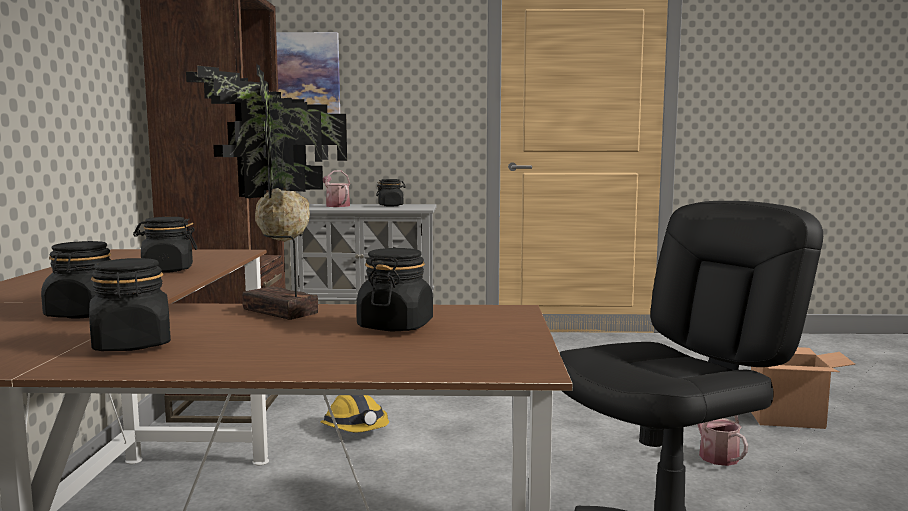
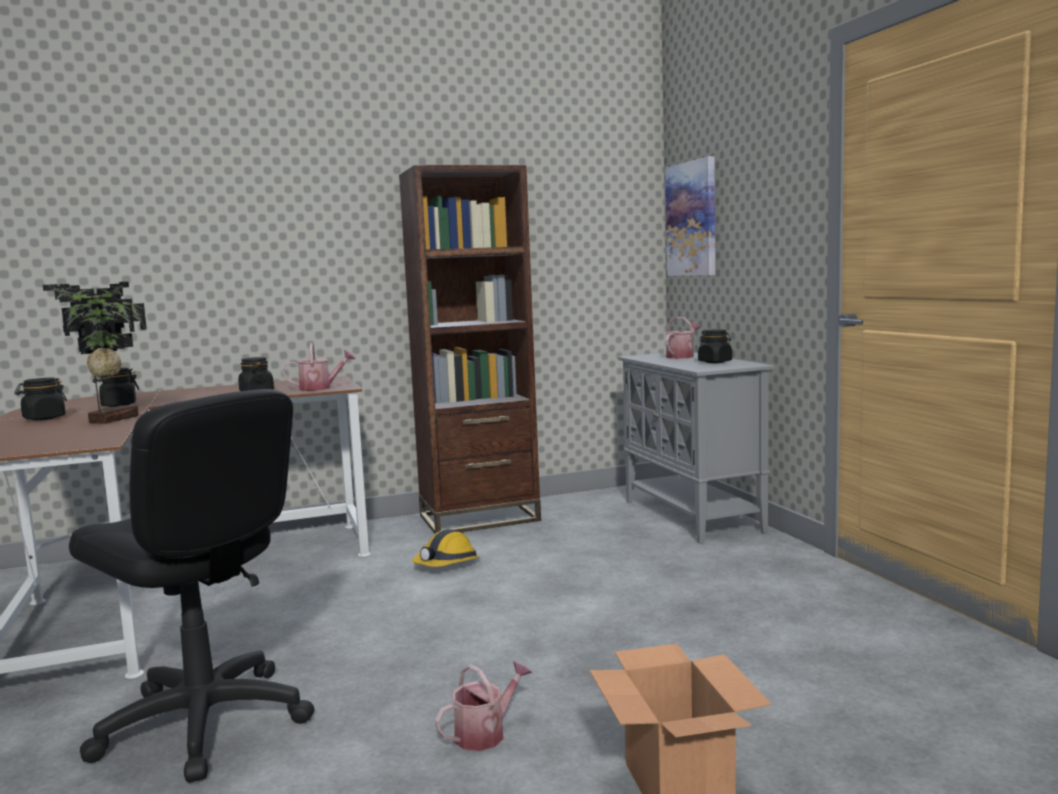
camera: 70 degrees right, 0 degrees up
(215, 256) = (320, 388): none -> watering can
(395, 326) = (63, 435): black jar -> none

